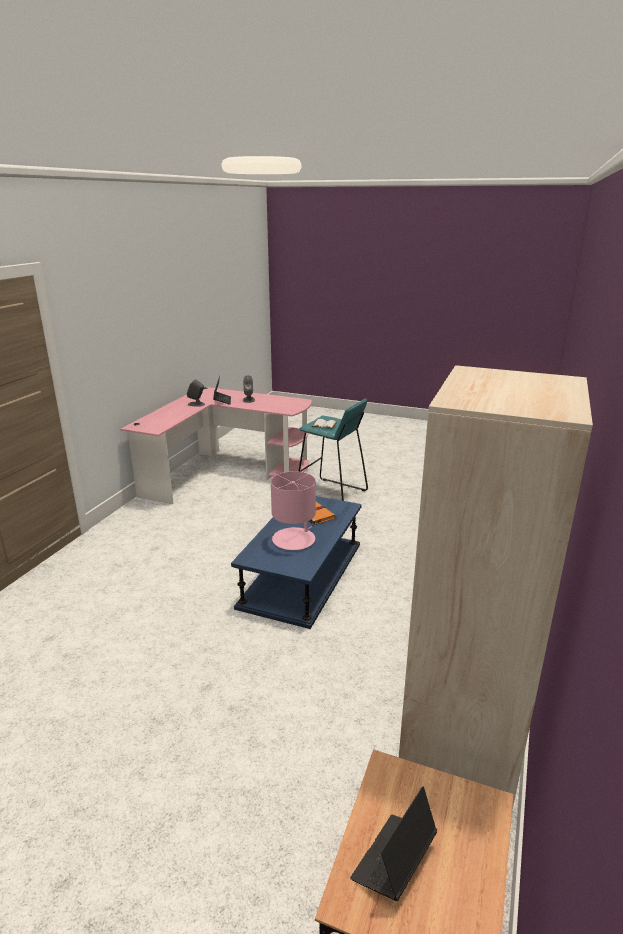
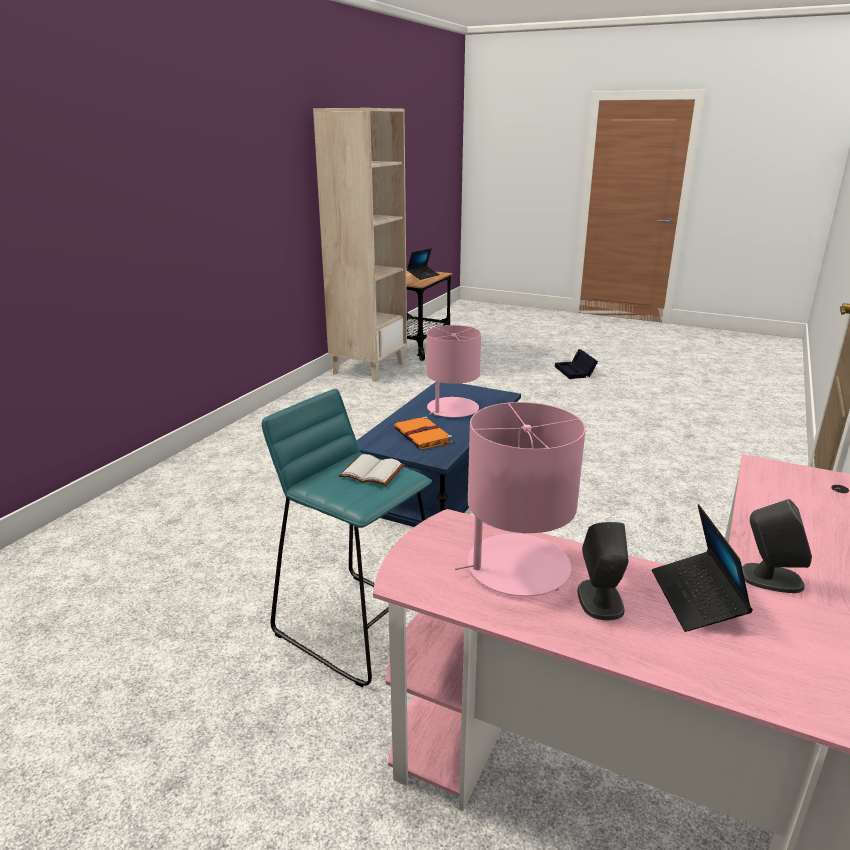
camera: 175 degrees left, 0 degrees up
(77, 816) = (576, 372): none -> black storage box
(270, 404) = (516, 566): none -> pink table lamp

